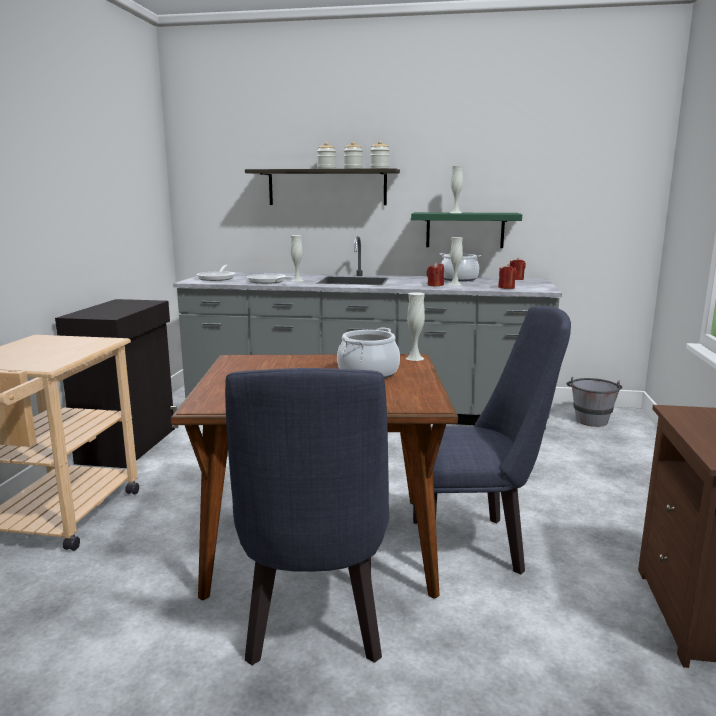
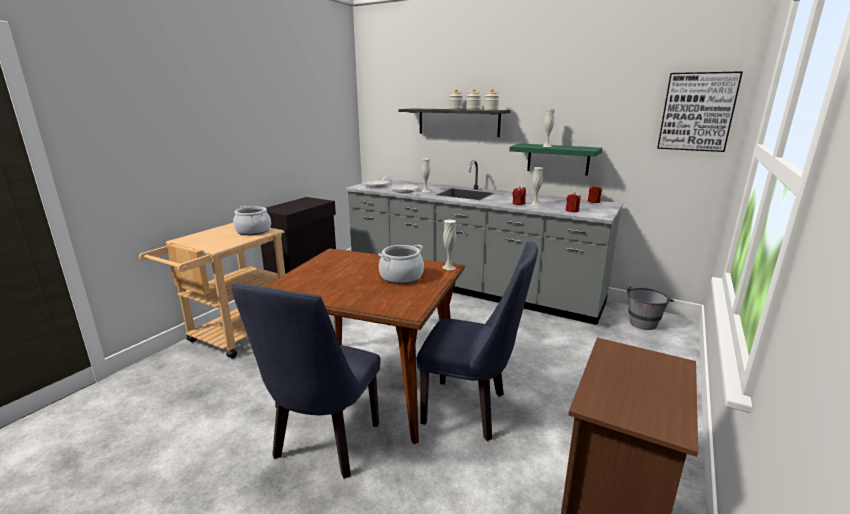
camera: 20 degrees right, 5 degrees up
(459, 279) = (546, 198): cooking pot -> cooking pot (253, 231)
(620, 167) = (697, 112): none -> picture

